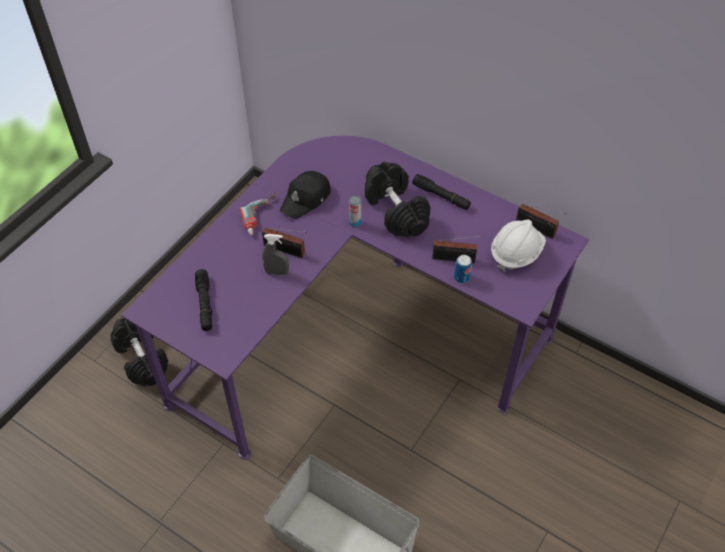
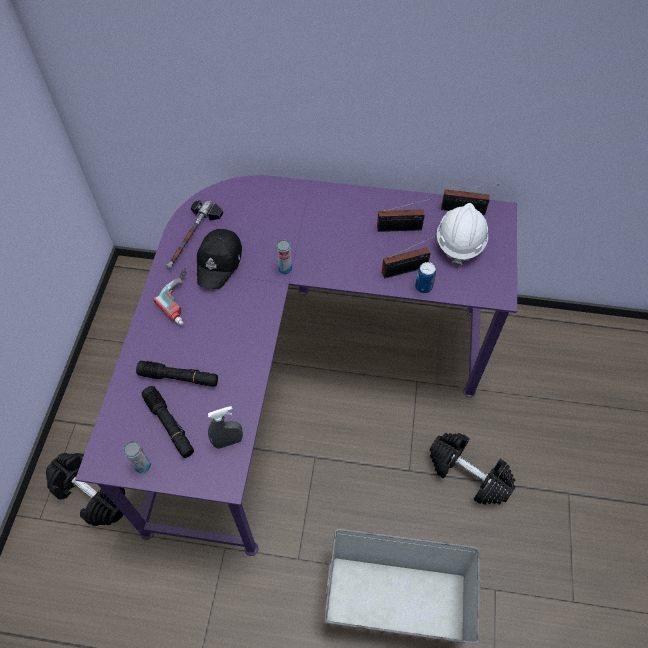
camera: 25 degrees left, 5 degrees up
(171, 324) = (143, 466): none -> can
(277, 272) = (231, 356): grey spray bottle -> grey spray bottle (228, 442)
(286, 250) = (228, 327): radio -> radio (402, 228)
(295, 172) = (192, 237): none -> hammer
(395, 211) = (319, 241): black dumbbell -> black dumbbell (468, 474)
(441, 196) = (356, 210): black flashlight -> black flashlight (179, 378)

